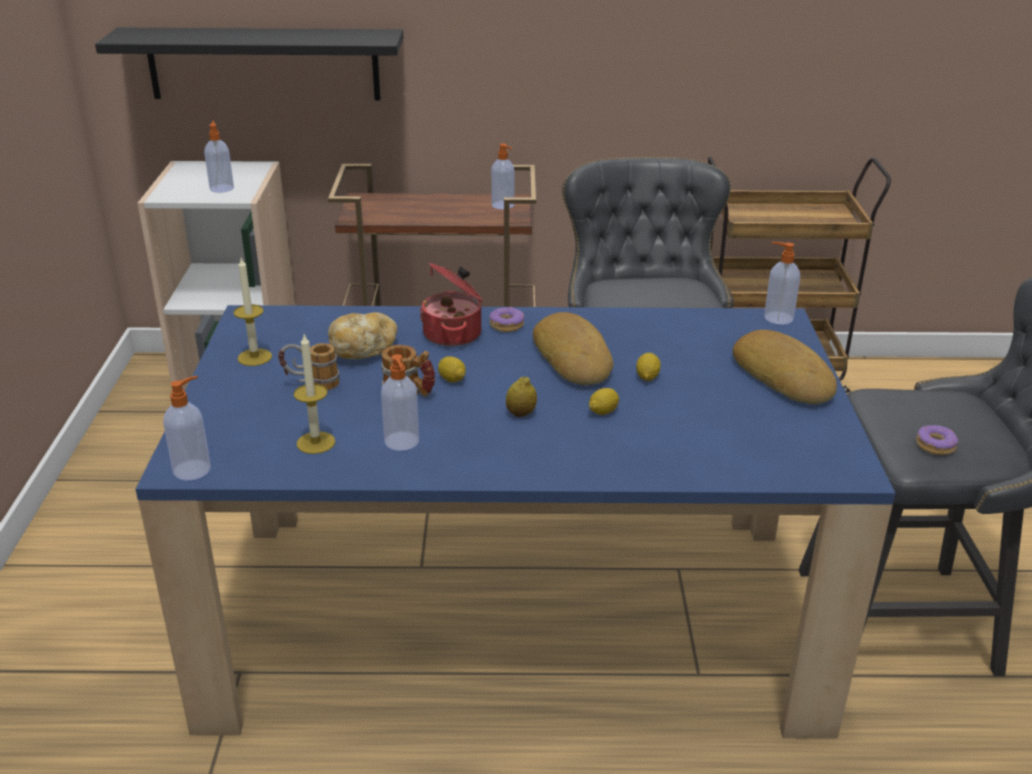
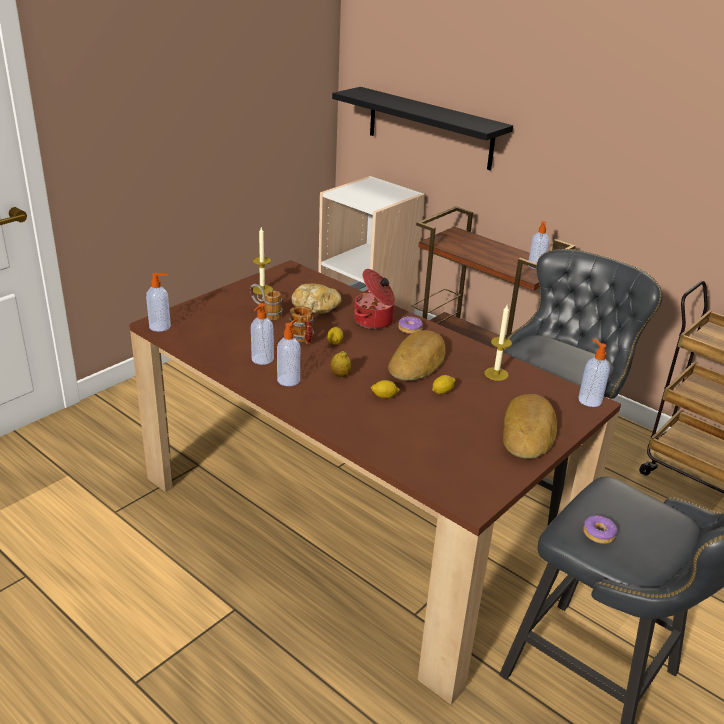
camera: 40 degrees right, 0 degrees up
(222, 188) = (371, 198): soap dispenser -> soap dispenser (289, 380)
(315, 443) = (225, 340): candle -> candle (496, 374)
(514, 615) = (354, 519): blue dining table -> brown dining table

